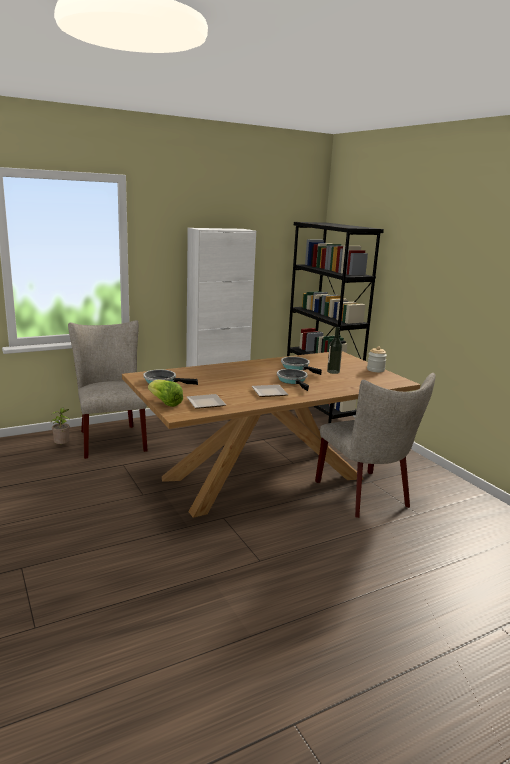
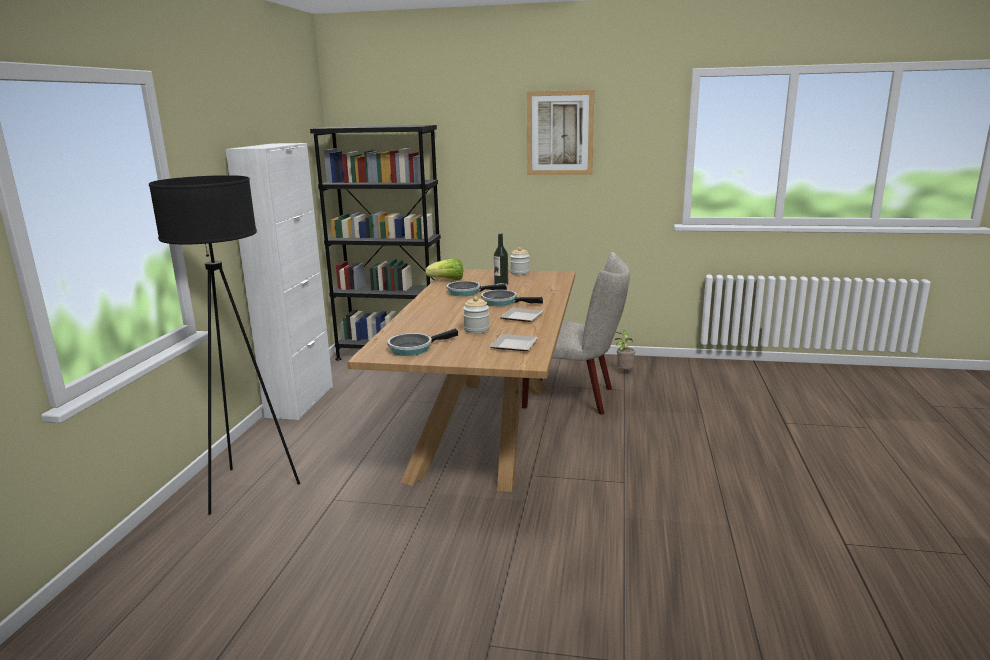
camera: 50 degrees left, 0 degrees up
(62, 446) = (205, 531): potted plant -> potted plant (624, 372)
(110, 439) = (248, 488): beige chair -> black floor lamp
(165, 403) = (486, 361): lettuce -> lettuce (447, 280)
(221, 387) = (476, 330): none -> jar
(470, 249) = (560, 133): none -> picture

